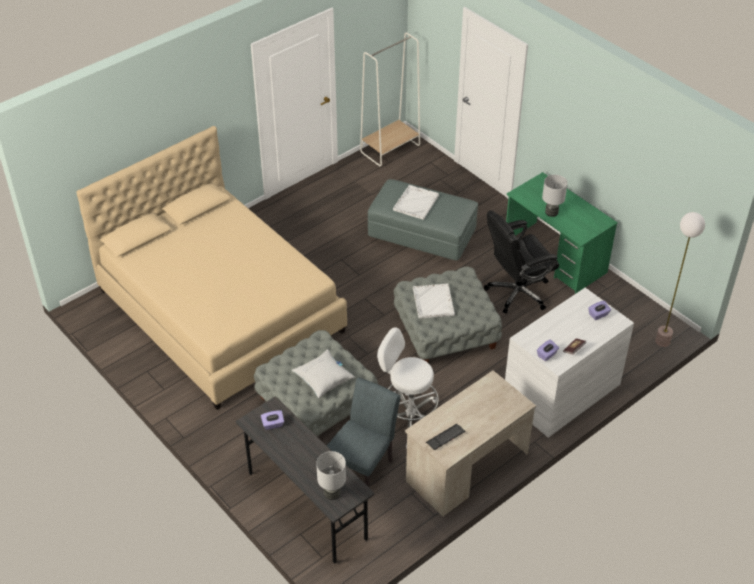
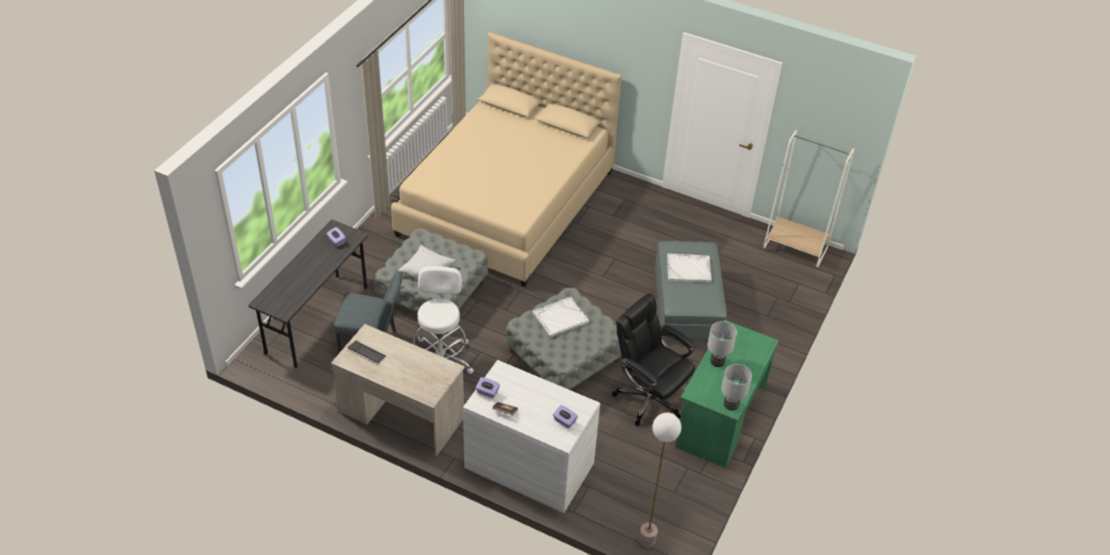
camera: 65 degrees right, 0 degrees up
(332, 493) = (277, 296): grey table lamp -> grey table lamp (731, 404)

